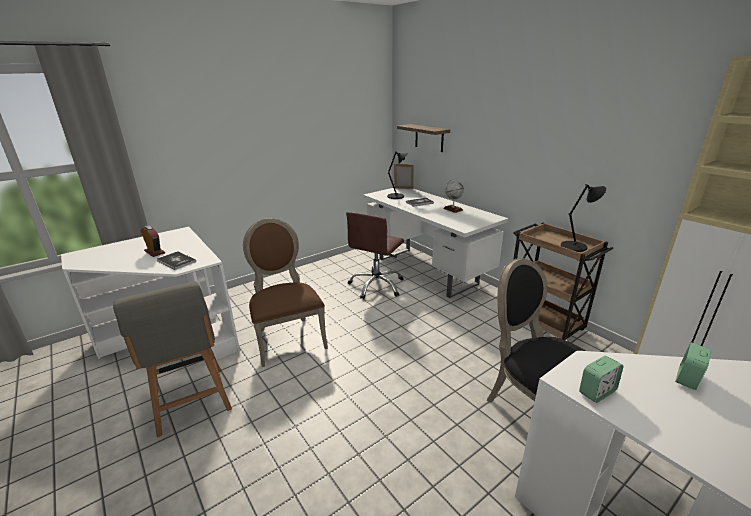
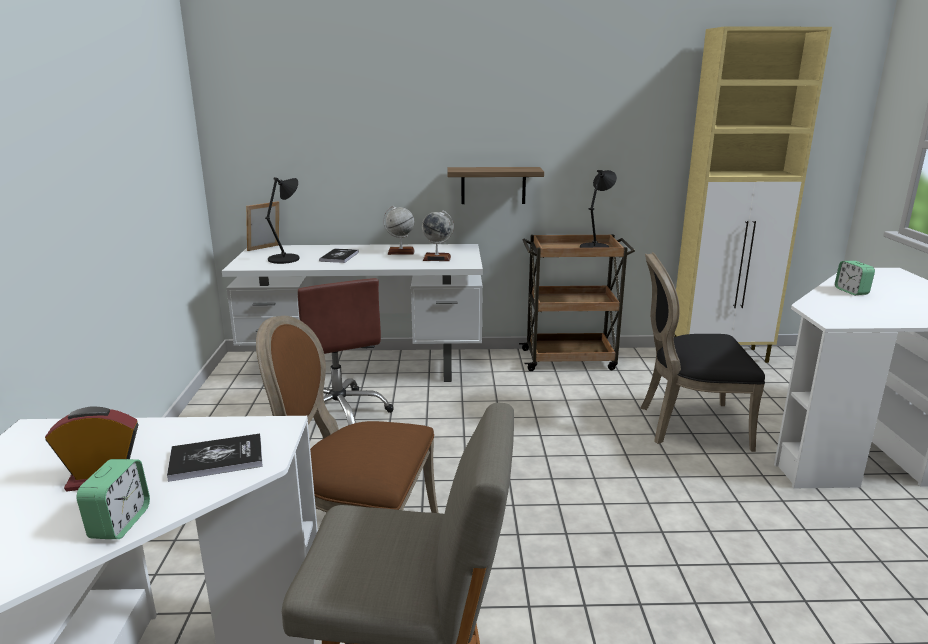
camera: 55 degrees left, 5 degrees down
(429, 138) = (303, 151): shelf -> shelf (493, 185)
(459, 219) = (437, 258): none -> globe
(597, 392) = (855, 318): alarm clock -> alarm clock (120, 523)

